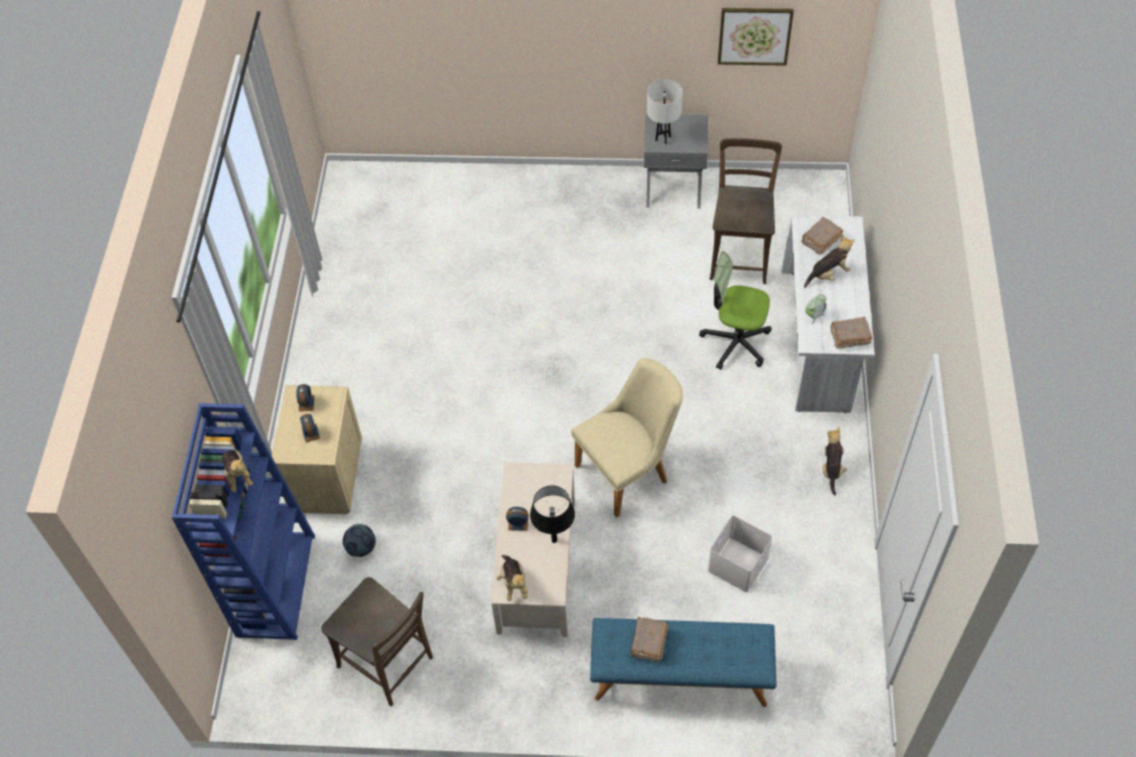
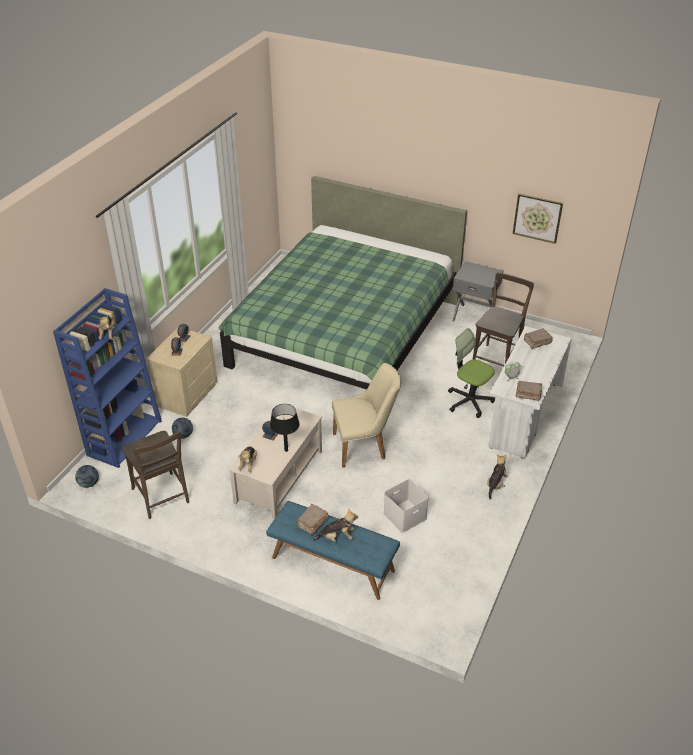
camera: 20 degrees right, 15 degrees down
(268, 683) = (89, 483): none -> football
(503, 282) = (344, 333): none -> green bed
(662, 138) = (468, 274): white table lamp -> none
(828, 274) = (532, 360): plush toy -> plush toy (337, 537)

